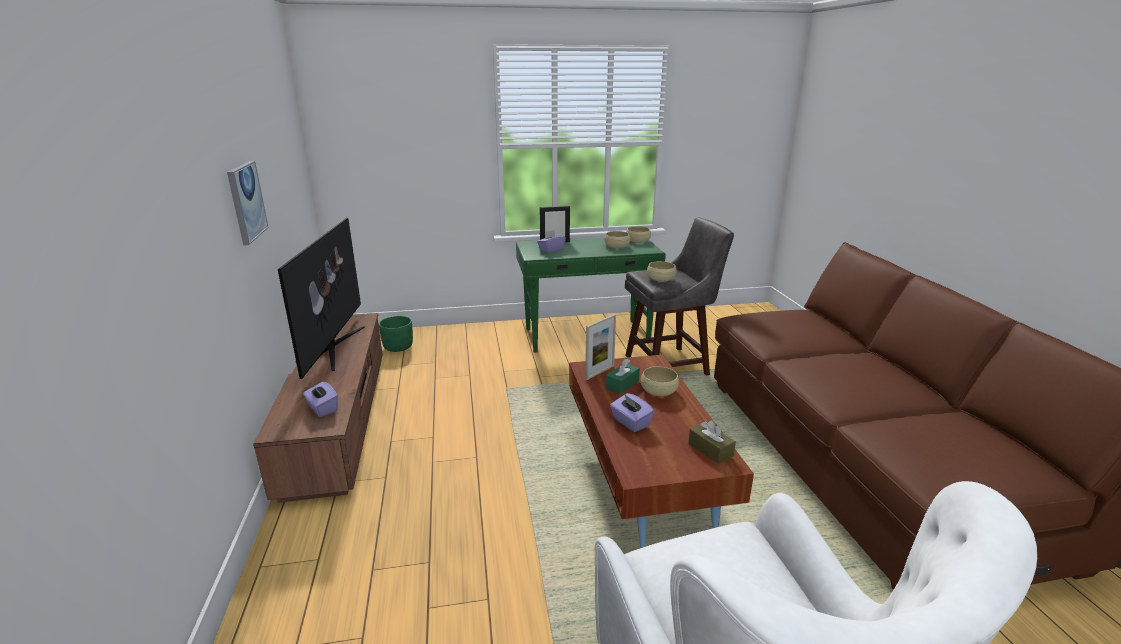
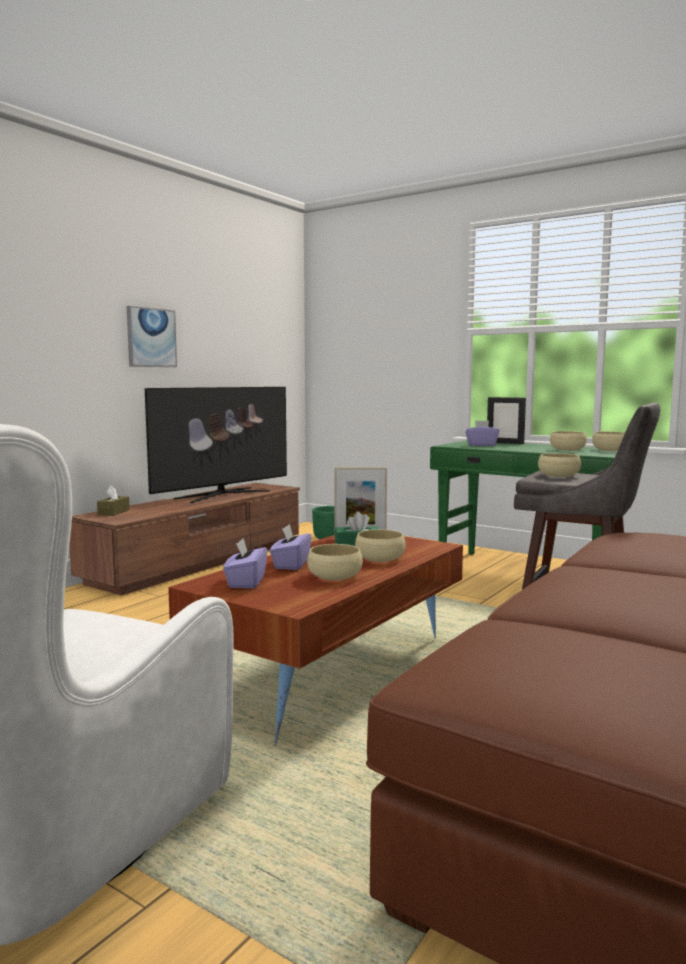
camera: 45 degrees right, 15 degrees down
(322, 408) = (136, 514): purple tissue box -> purple tissue box (246, 582)
(679, 422) = (335, 576): none -> beige bowl
(710, 450) = (307, 596): brown tissue box -> brown tissue box (113, 512)

